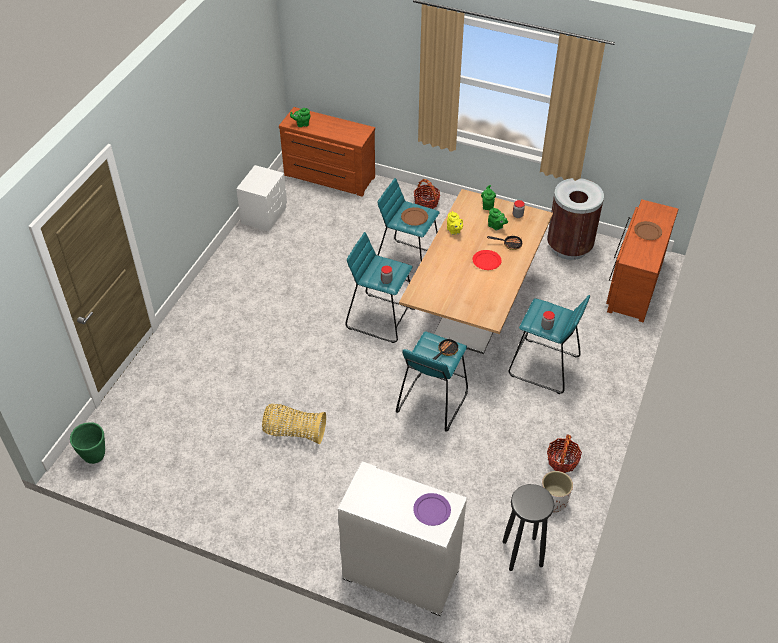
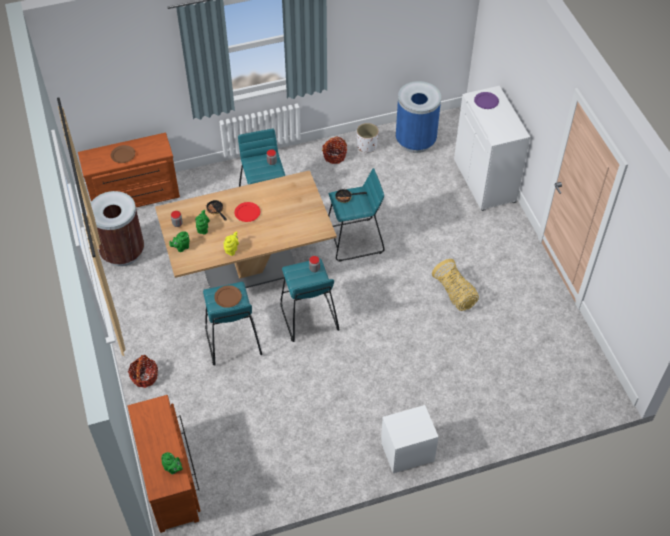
camera: 130 degrees left, 5 degrees up
(94, 456) = (594, 388): green planter -> none
(264, 215) = (269, 489): white nightstand -> white nightstand (407, 451)
(522, 554) = (415, 141): black stool -> blue trash can

